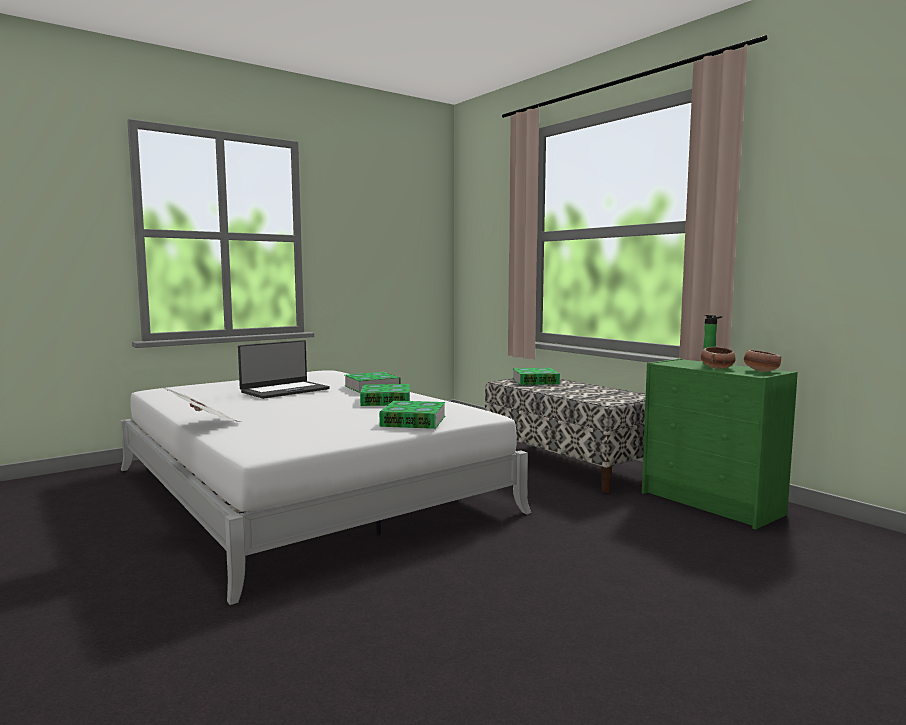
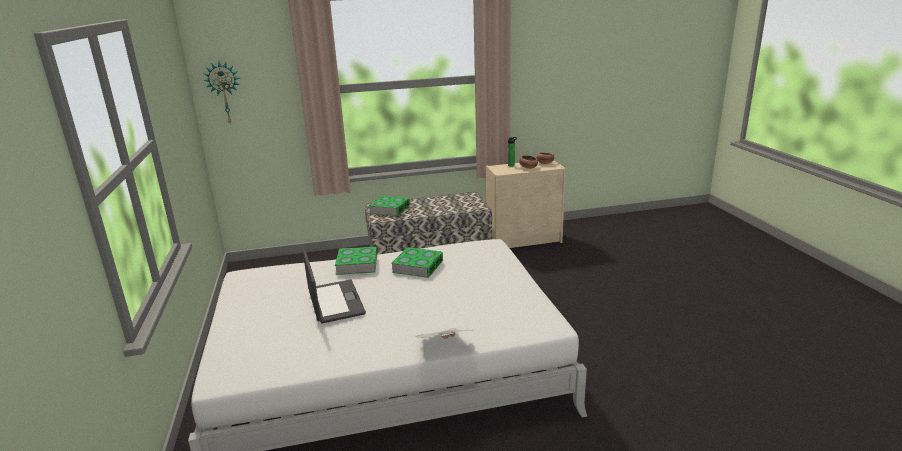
camera: 65 degrees left, 15 degrees up
(413, 421) = (495, 266): book -> none
(470, 237) = (224, 93): none -> wall clock
(712, 504) = (524, 240): green dresser -> beige dresser

